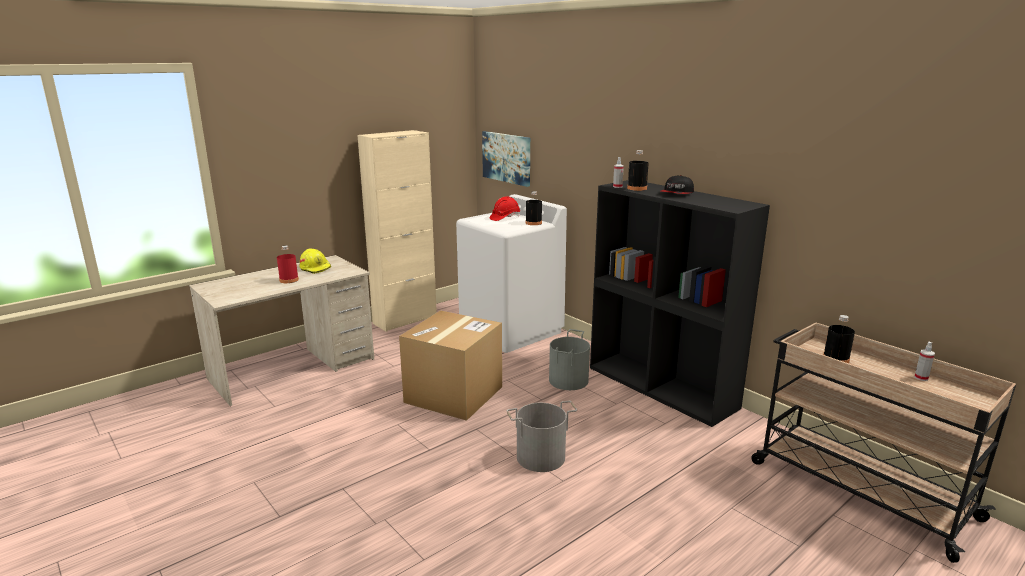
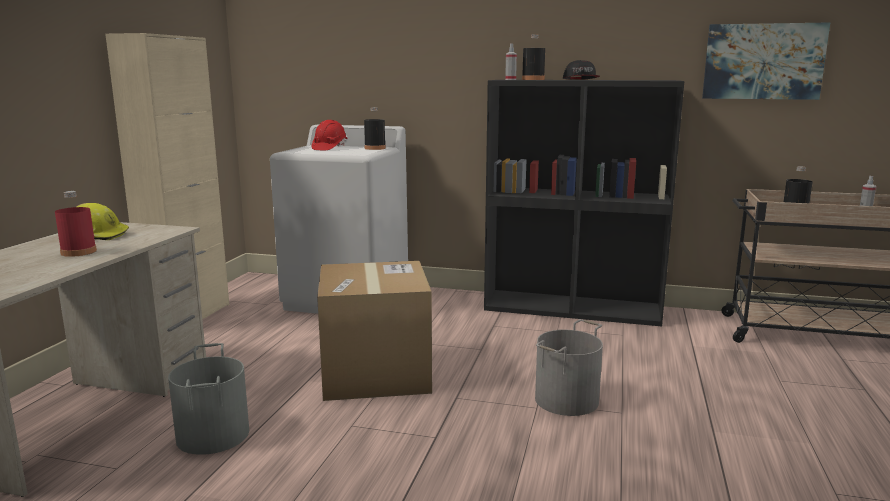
camera: 35 degrees left, 5 degrees down
(507, 158) = (292, 81): picture -> picture (763, 61)
(569, 380) = (481, 325): grey bucket -> grey bucket (214, 435)

